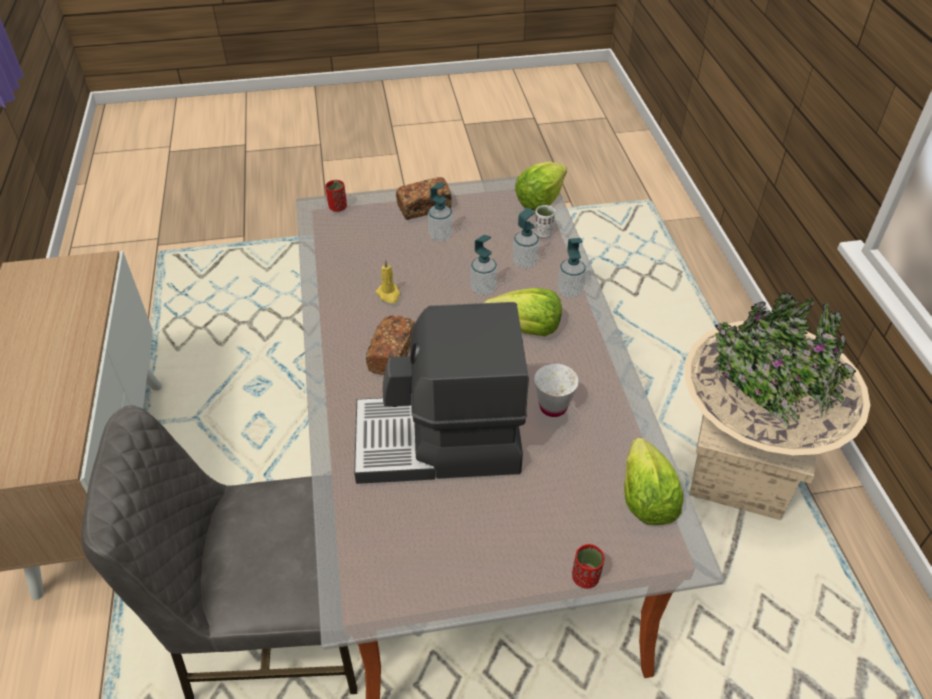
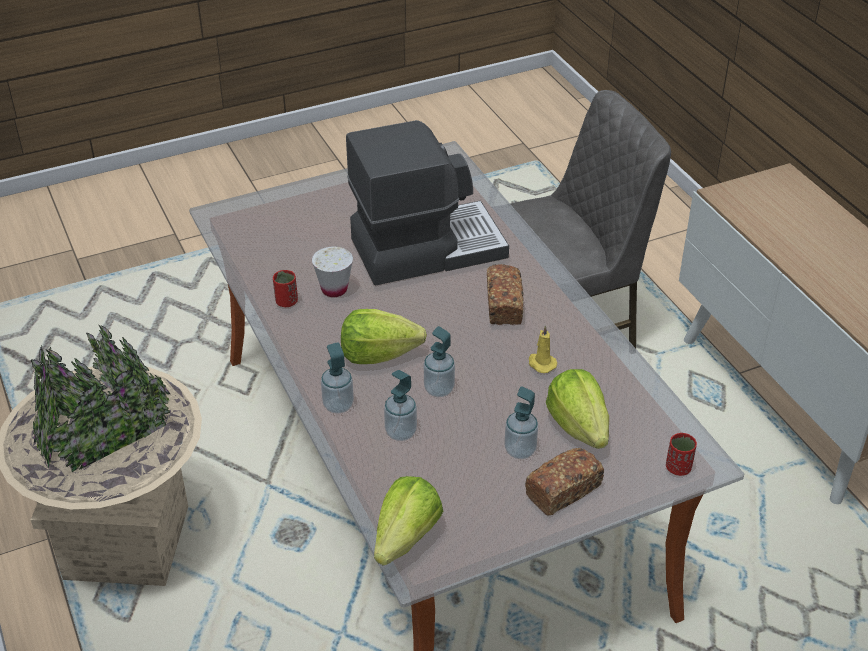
camera: 165 degrees right, 5 degrees down
(543, 233) = (388, 481): white cup -> none
(585, 577) = (290, 192): red cup -> red cup (286, 302)
(645, 498) = (247, 240): lettuce -> lettuce (579, 426)

